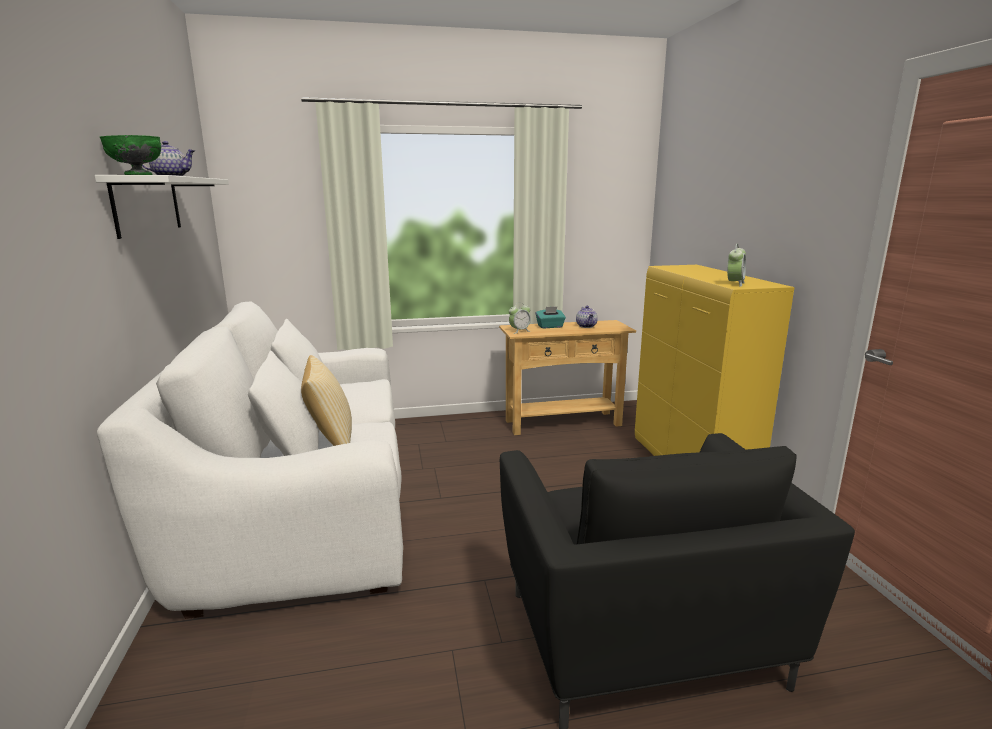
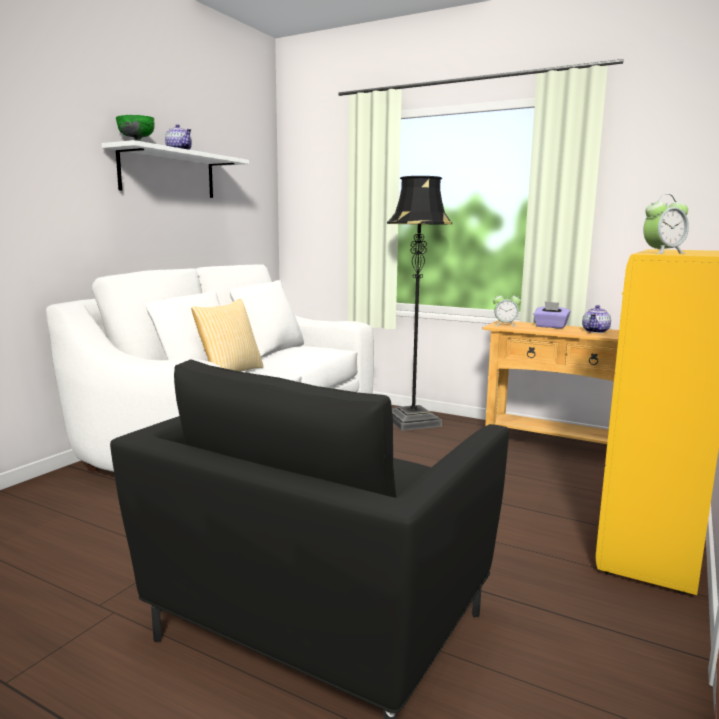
camera: 40 degrees right, 5 degrees down
(433, 431) = (413, 422): none -> black floor lamp
(550, 326) = (550, 326): turquoise tissue box -> purple tissue box

